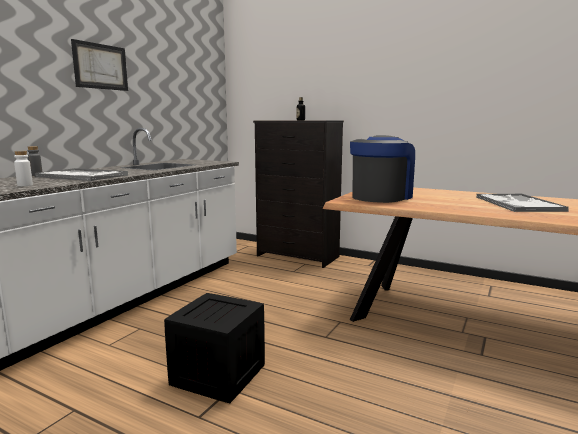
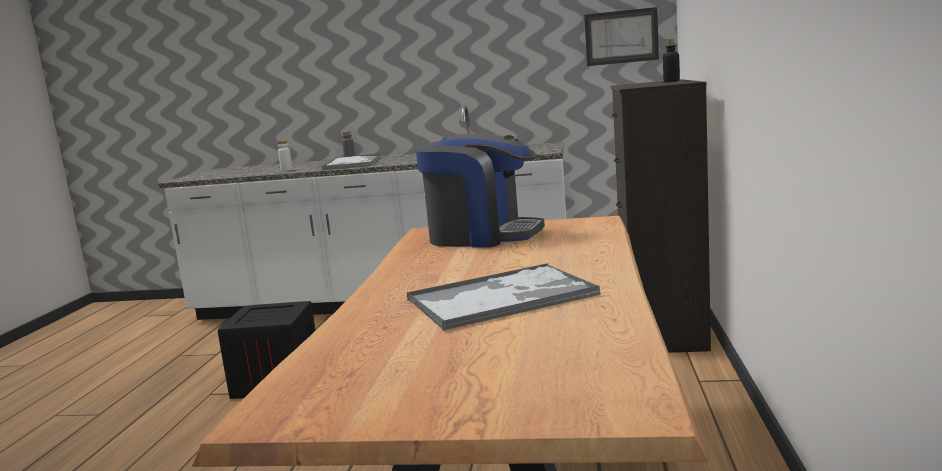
camera: 70 degrees right, 0 degrees up
(100, 66) = (432, 37): picture -> picture (621, 37)

